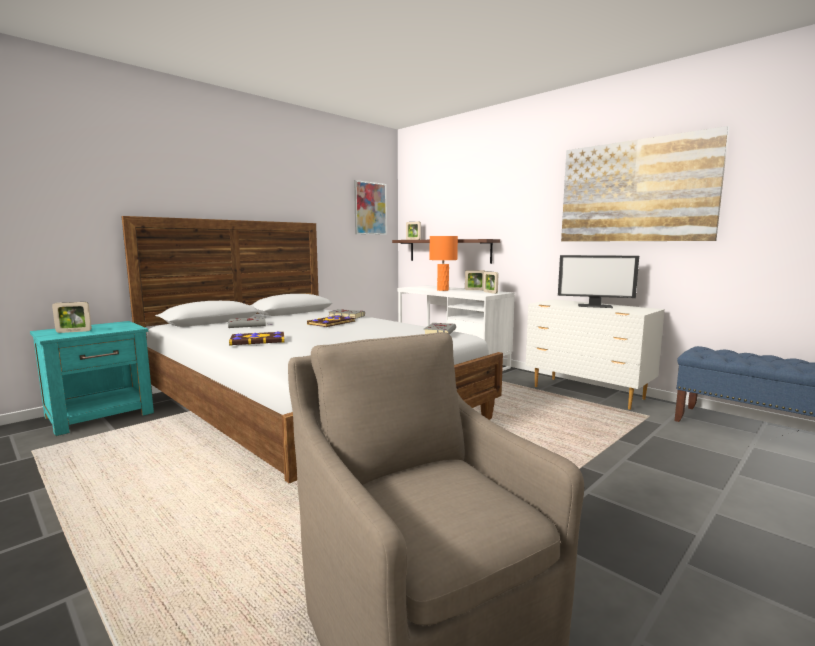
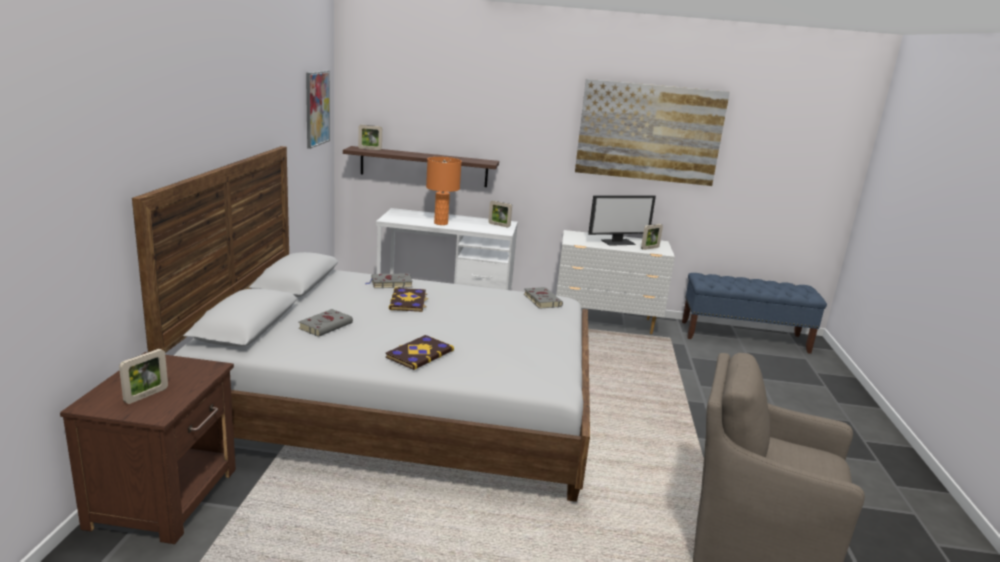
camera: 40 degrees left, 10 degrees up
(101, 415) = (166, 496): turquoise nightstand -> brown nightstand
(474, 290) = (471, 219): picture frame -> picture frame (650, 248)

